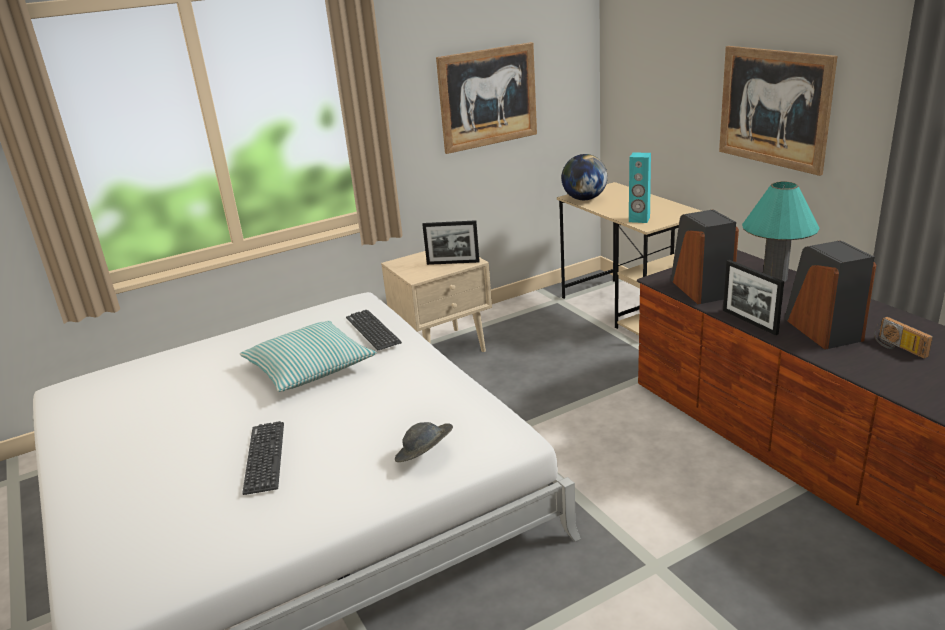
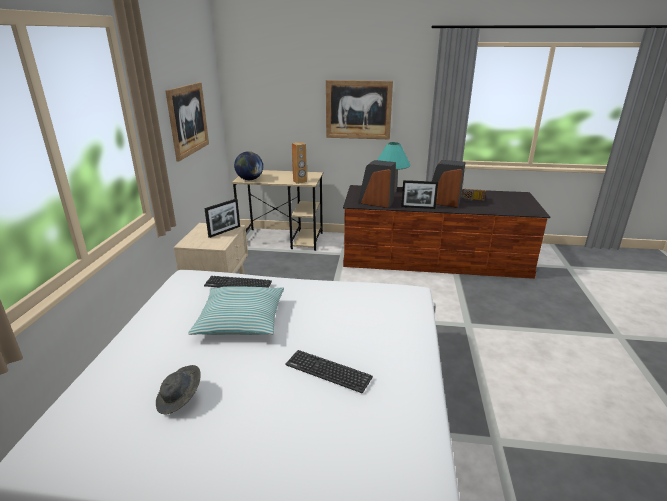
camera: 55 degrees left, 0 degrees up
(425, 456) = (397, 319): grey hat -> grey hat (180, 399)
(639, 219) = (300, 181): turquoise speaker -> brown speaker

